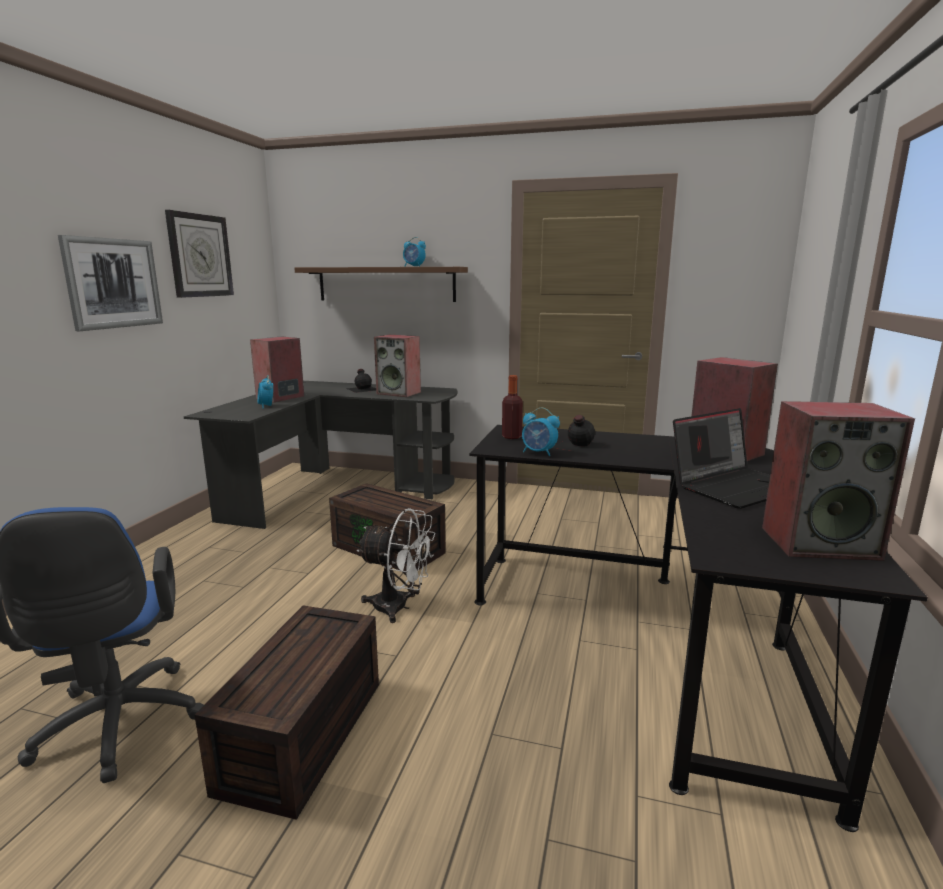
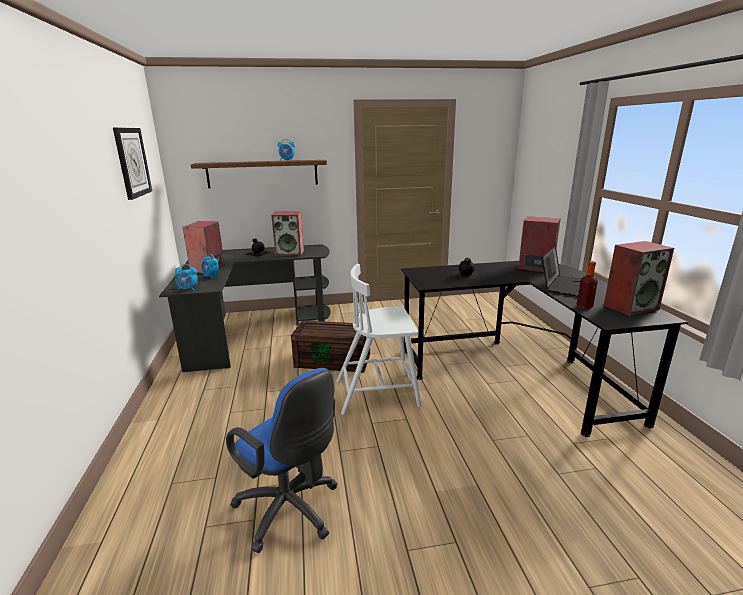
camera: 25 degrees left, 5 degrees up
(113, 283) = (101, 196): picture -> none
(304, 736) = (405, 474): brown storage box -> none
(399, 607) = (378, 393): white fan -> white chair
(511, 437) = (423, 275): bottle -> bottle (584, 306)
(539, 453) = (453, 283): alarm clock -> alarm clock (188, 289)

